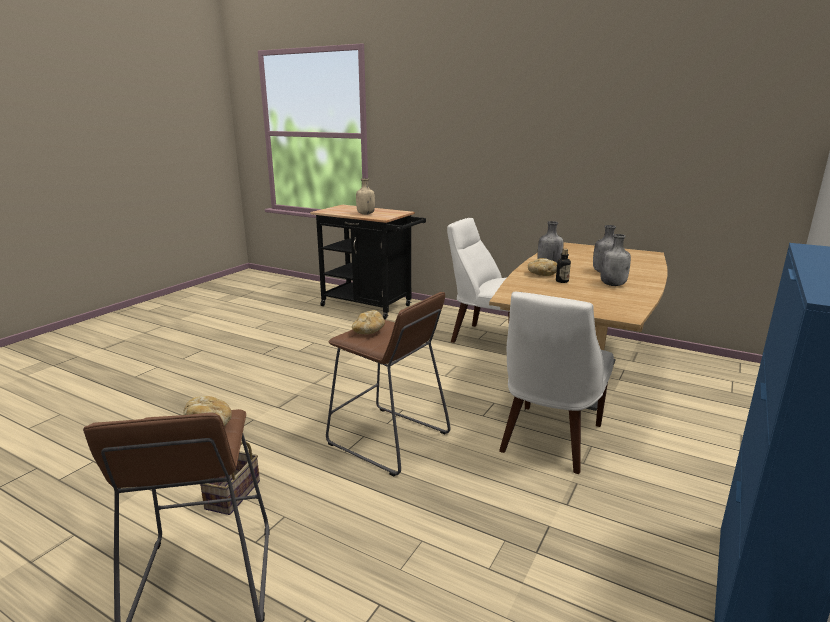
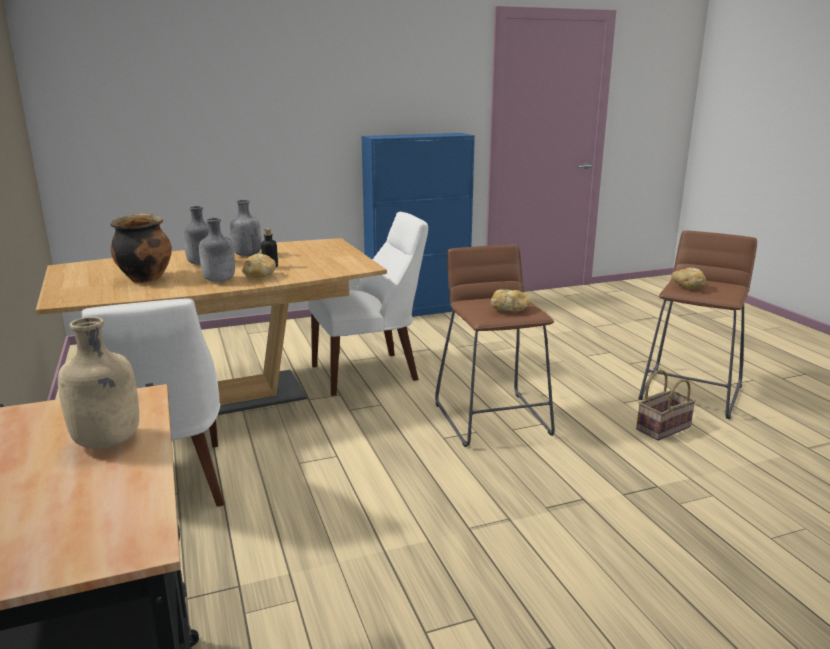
camera: 140 degrees left, 0 degrees up
(586, 259) = (145, 278): none -> cooking pot

